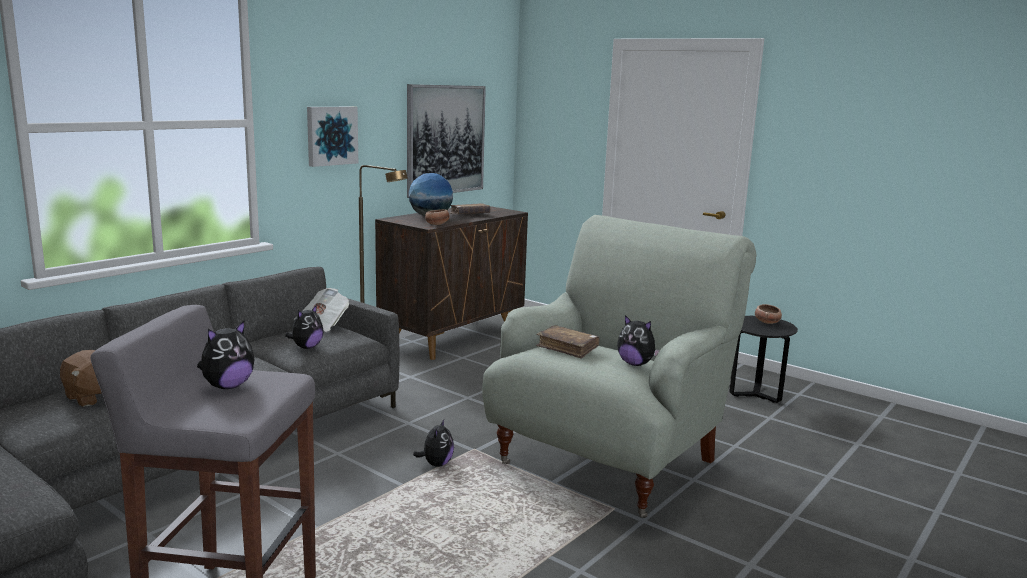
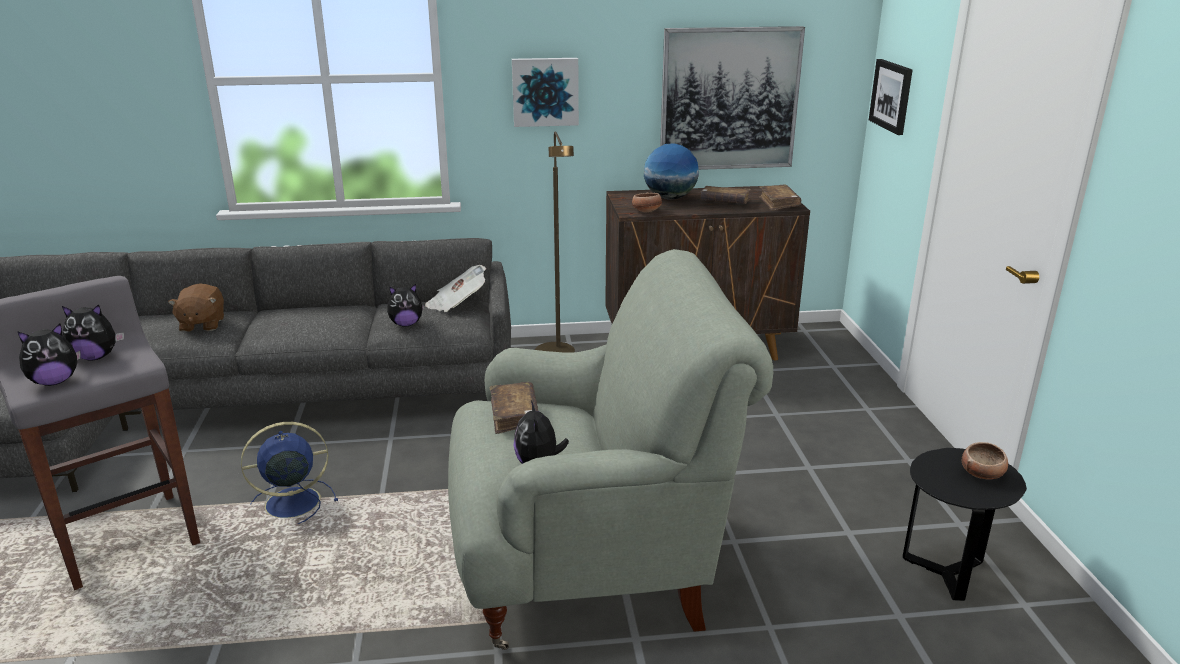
camera: 45 degrees right, 10 degrees up
(340, 521) = (290, 504): none -> blue fan
(436, 464) = (438, 486): plush toy -> plush toy (55, 381)
(502, 211) = (779, 203): none -> brown book
(545, 132) = (892, 96): none -> picture

